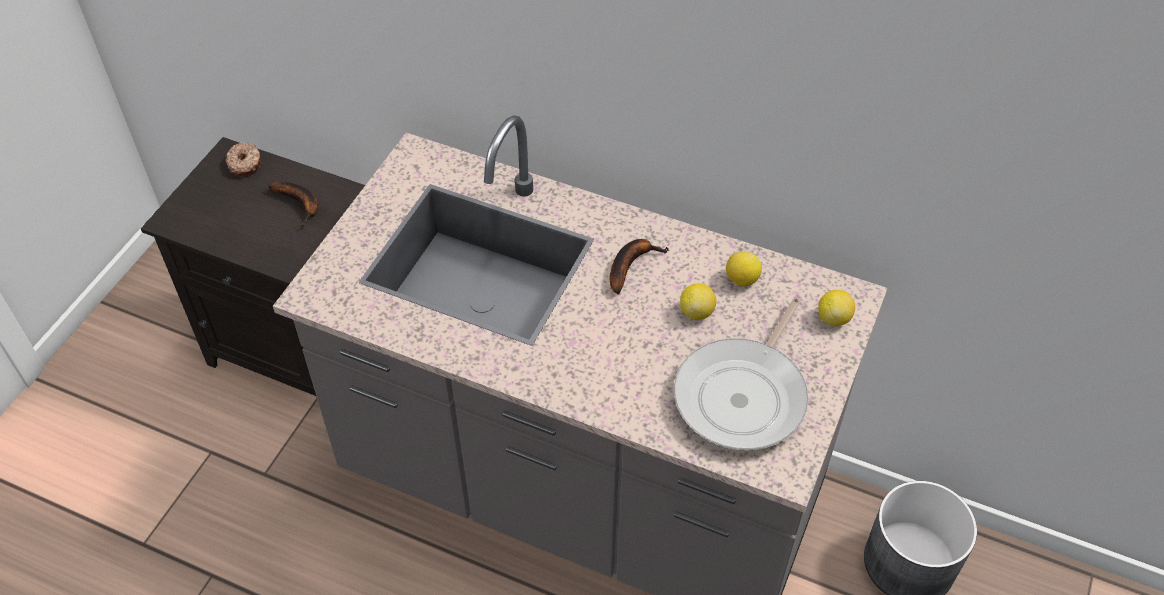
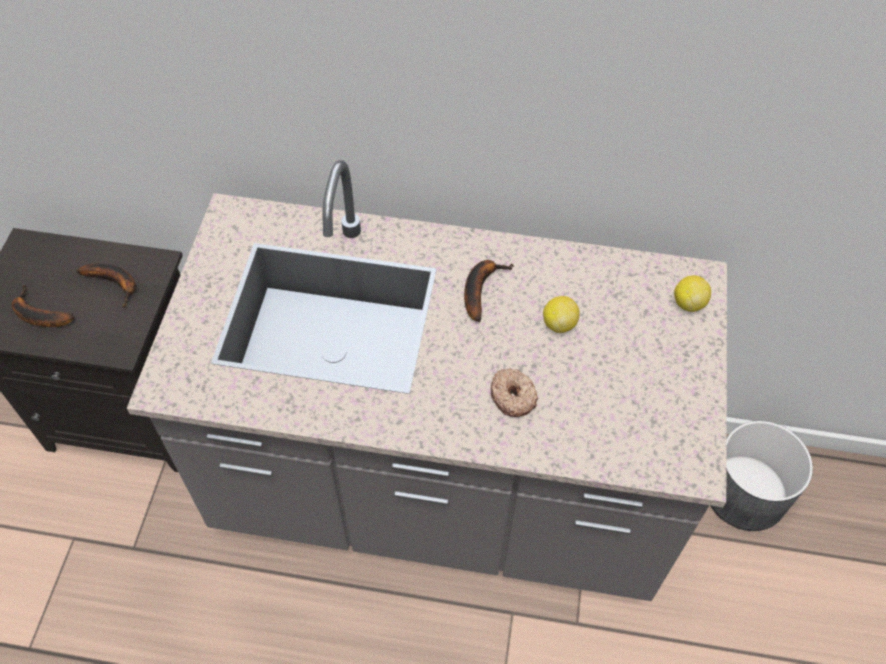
camera: 15 degrees left, 5 degrees up
(223, 219) = (37, 315): none -> banana
(245, 164) = (45, 252): donut -> donut (513, 396)
(741, 279) = (590, 282): lemon -> none
(744, 395) = (631, 400): frying pan -> none

